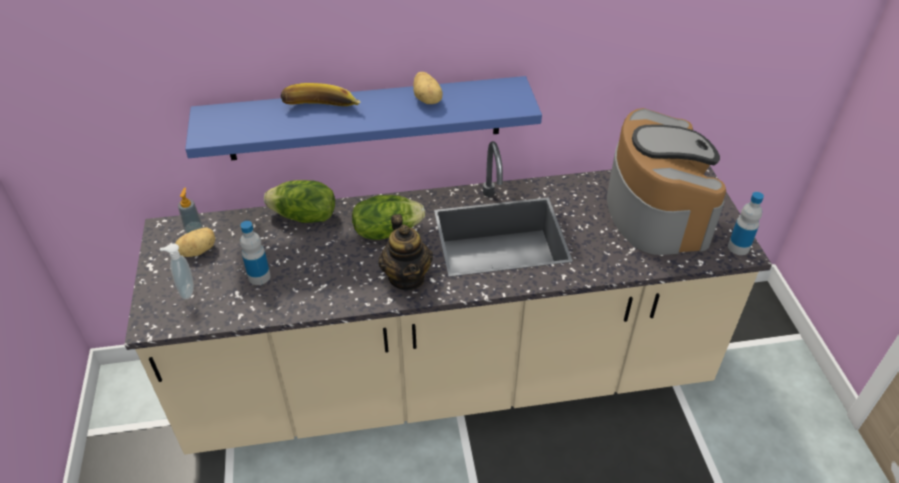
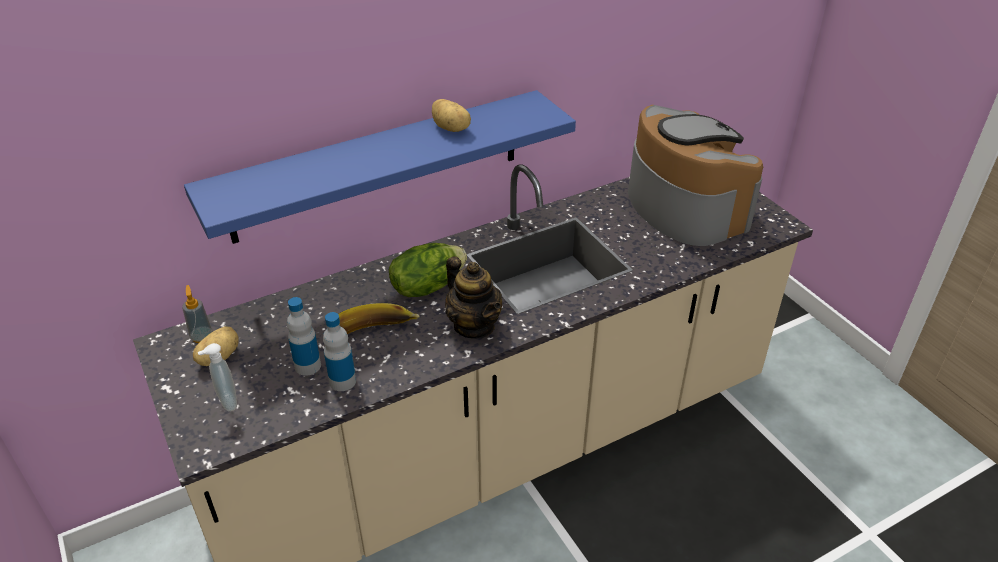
camera: 20 degrees left, 5 degrees down
(304, 217) = (327, 293): lettuce -> none
(321, 110) = (341, 159): banana -> banana (375, 333)
(738, 247) = (776, 222): bottle -> bottle (342, 381)

